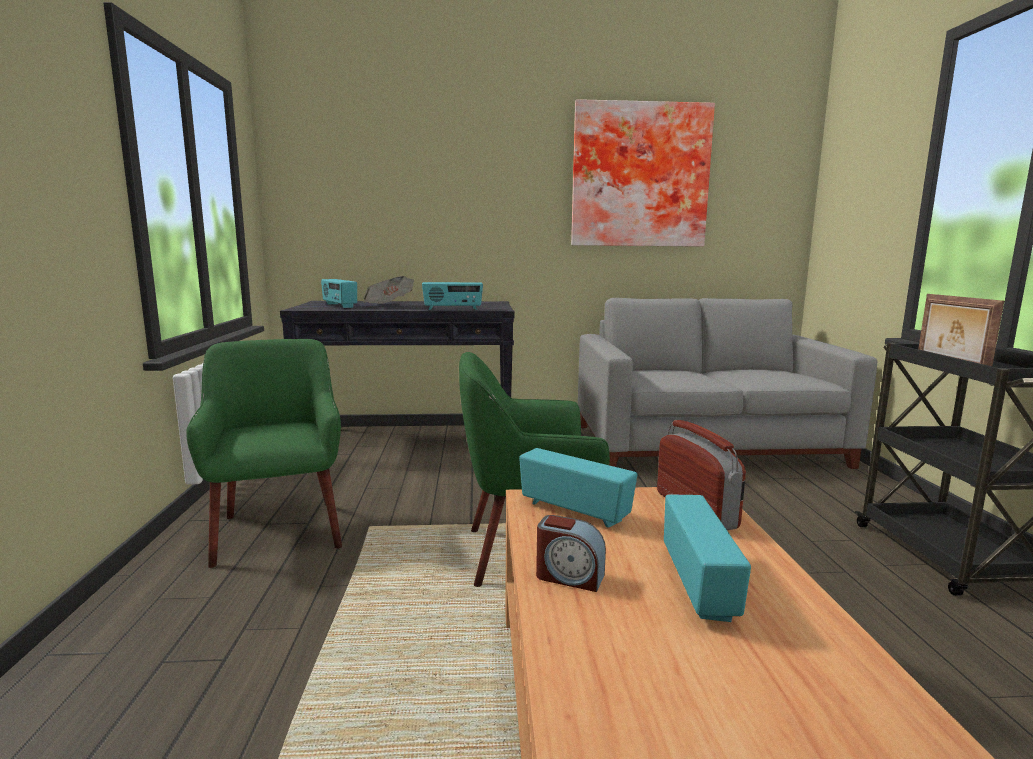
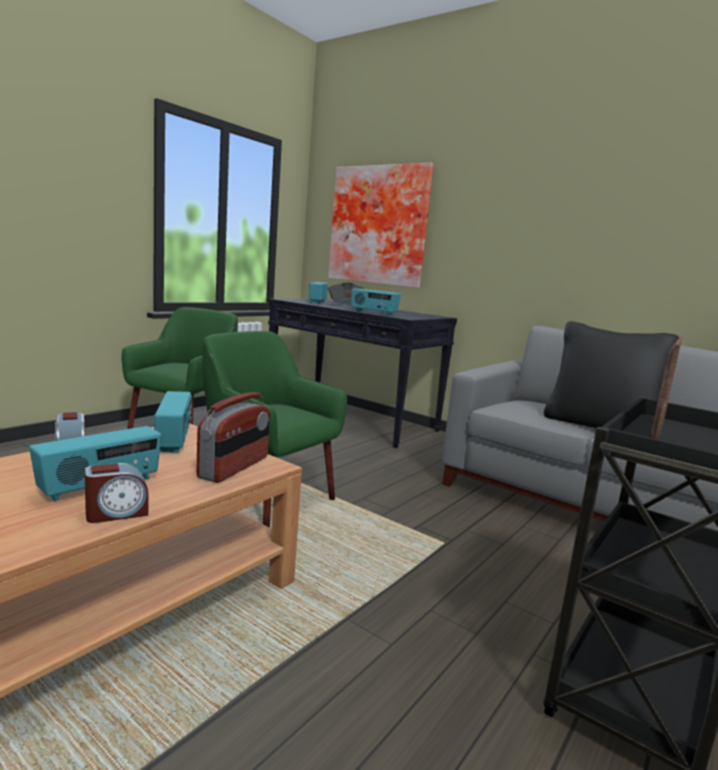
camera: 40 degrees right, 0 degrees up
(639, 176) = (601, 201): picture -> picture (380, 226)
(724, 377) = (600, 425): none -> black pillow
(791, 596) = (117, 513): none -> alarm clock

